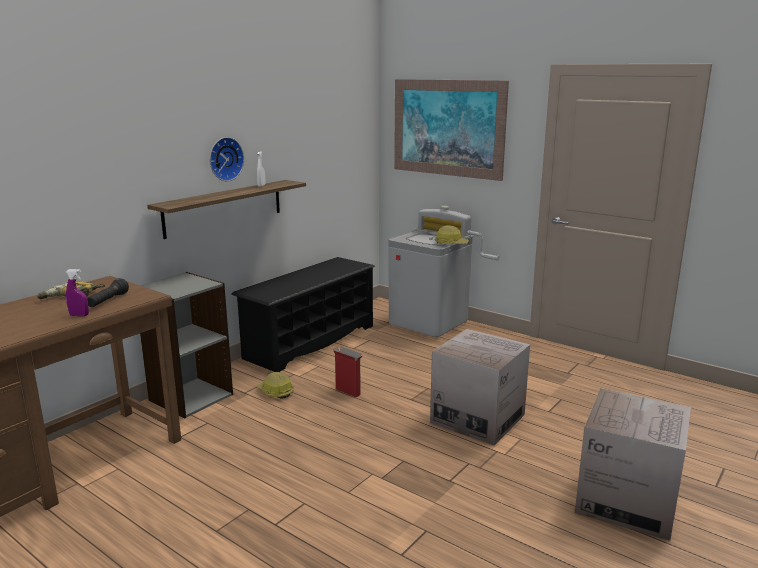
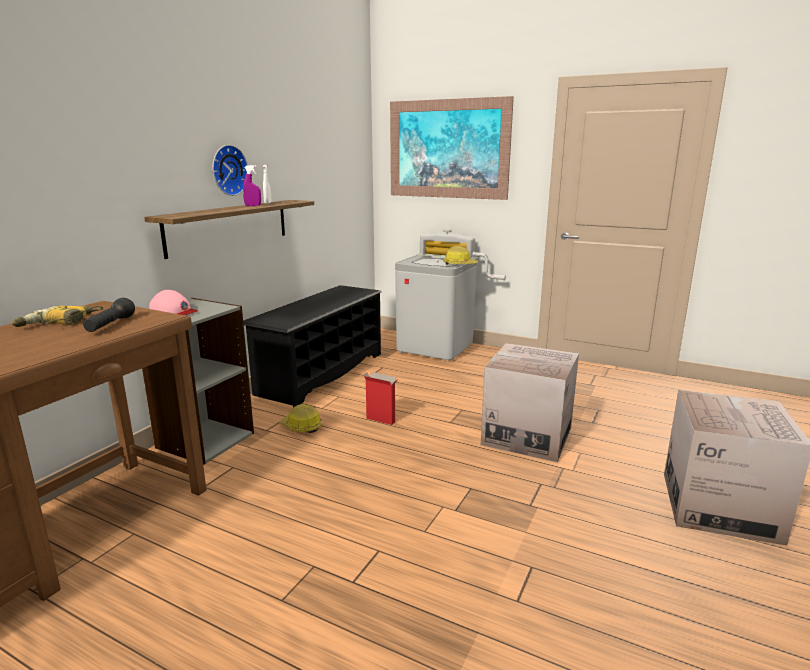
camera: 10 degrees left, 0 degrees up
(79, 315) = (76, 342): purple spray bottle -> purple spray bottle (253, 206)
(167, 285) = (174, 311): none -> pink cap

